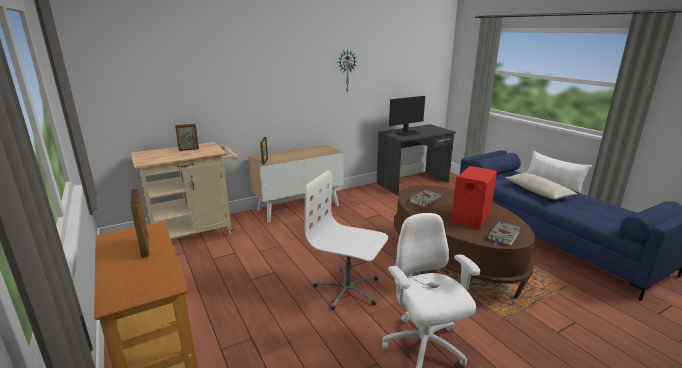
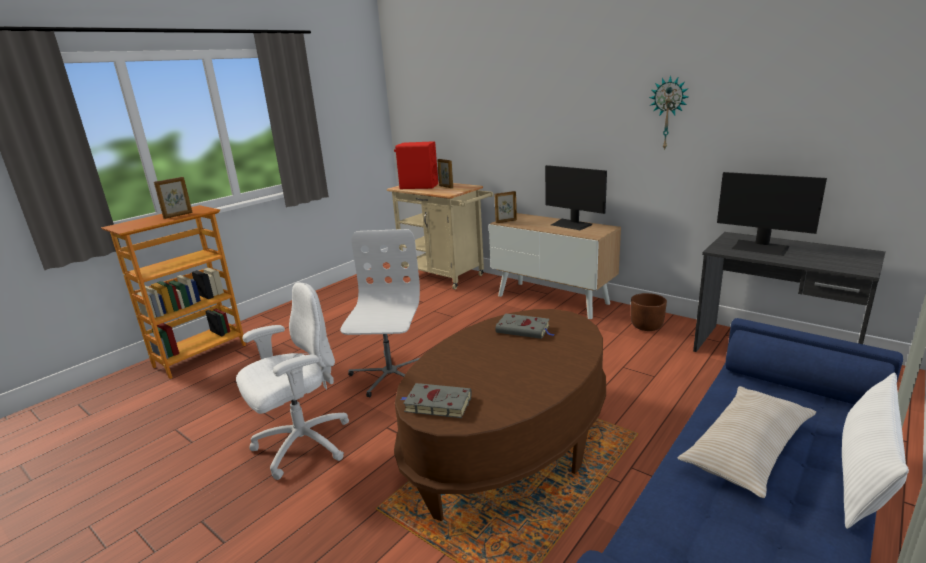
camera: 70 degrees right, 0 degrees up
(304, 151) = (571, 224): none -> monitor
(362, 195) = (646, 326): none -> brown planter
(471, 218) = (486, 371): red speaker -> red speaker (419, 186)

